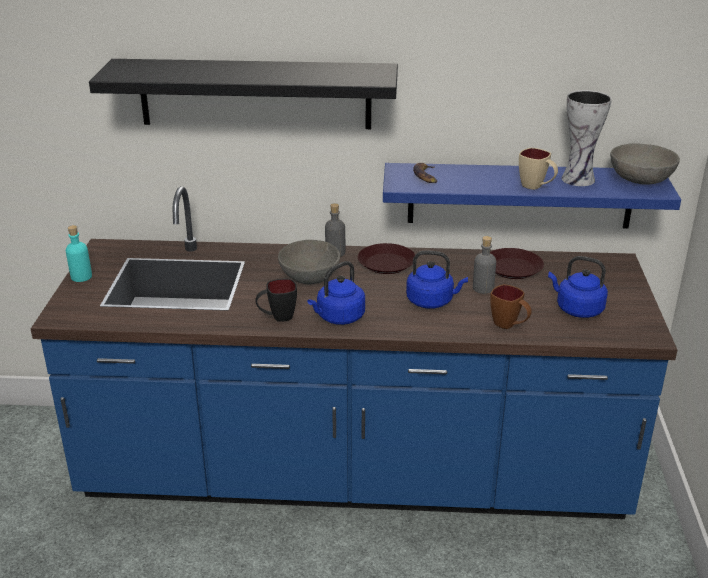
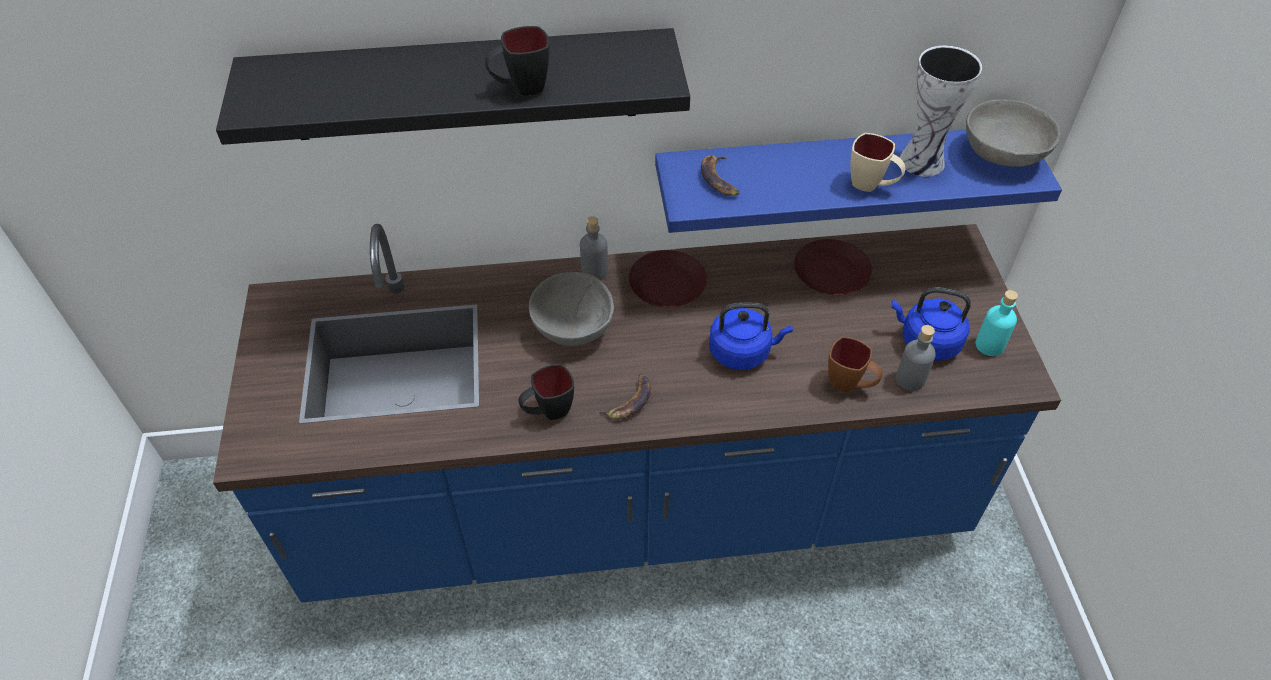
camera: 10 degrees left, 20 degrees up
(81, 277) = (257, 366): turquoise bottle -> turquoise bottle (989, 345)
(285, 78) = (520, 88): none -> black mug
(338, 318) = (629, 401): blue kettle -> banana
(483, 288) = (801, 317): grey bottle -> grey bottle (910, 379)

